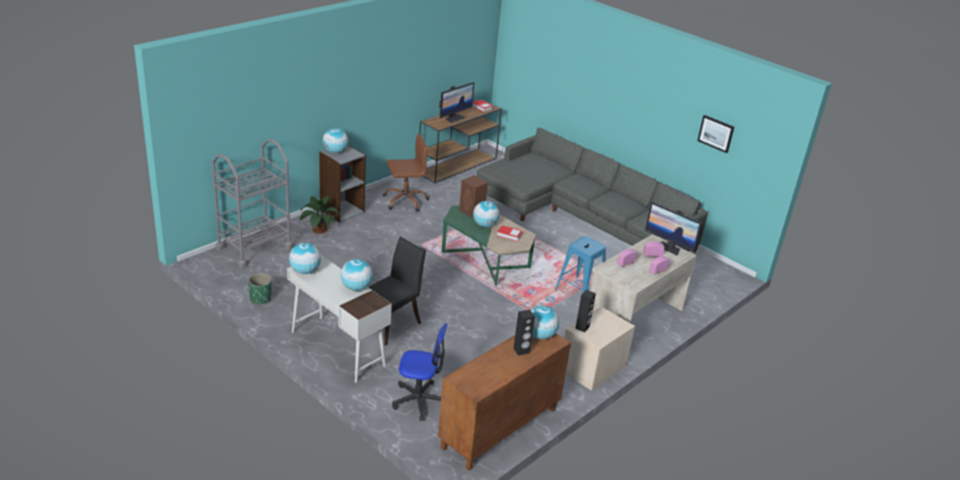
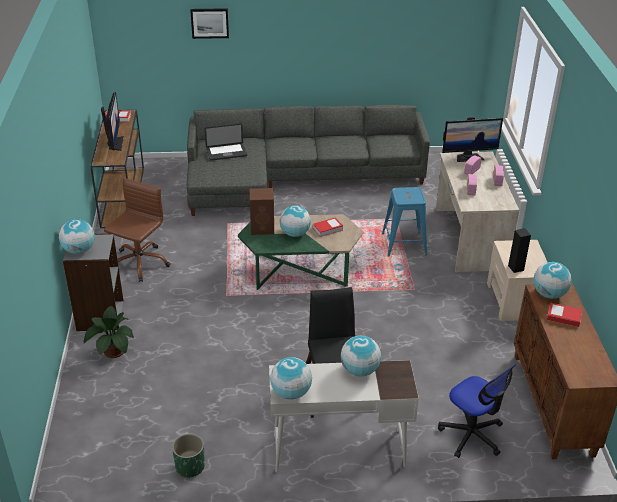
camera: 45 degrees left, 5 degrees up
(254, 248) = (86, 422): grey cart -> none
(419, 400) = (472, 435): office chair -> office chair turned 90 degrees clockwise
(521, 350) = (563, 317): black speaker -> book
(531, 165) = (226, 153): none -> laptop
(716, 133) = (410, 33): picture -> picture (209, 23)

